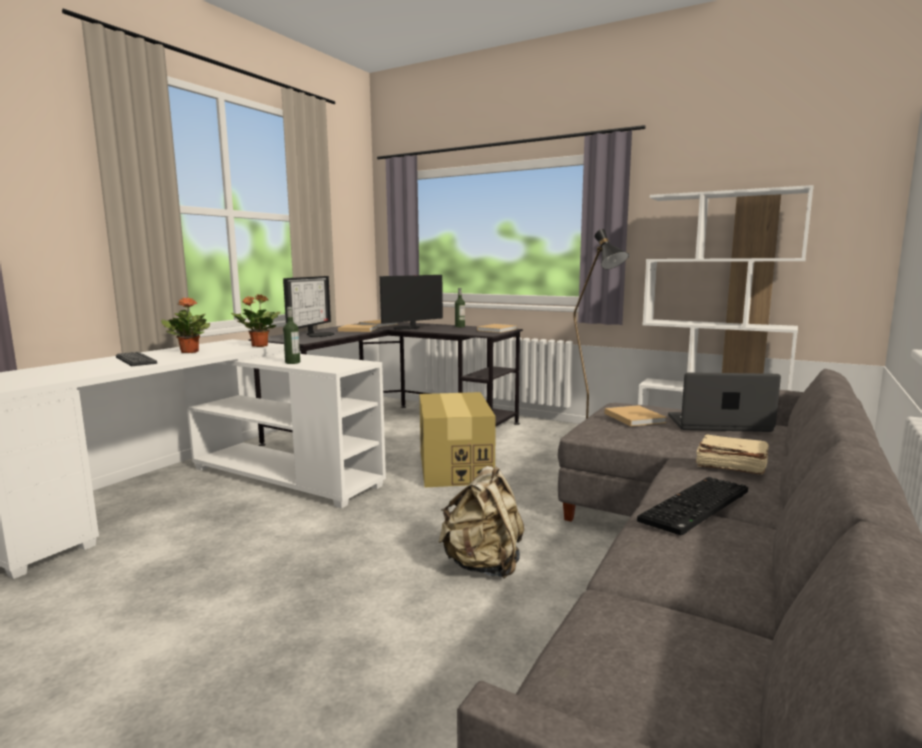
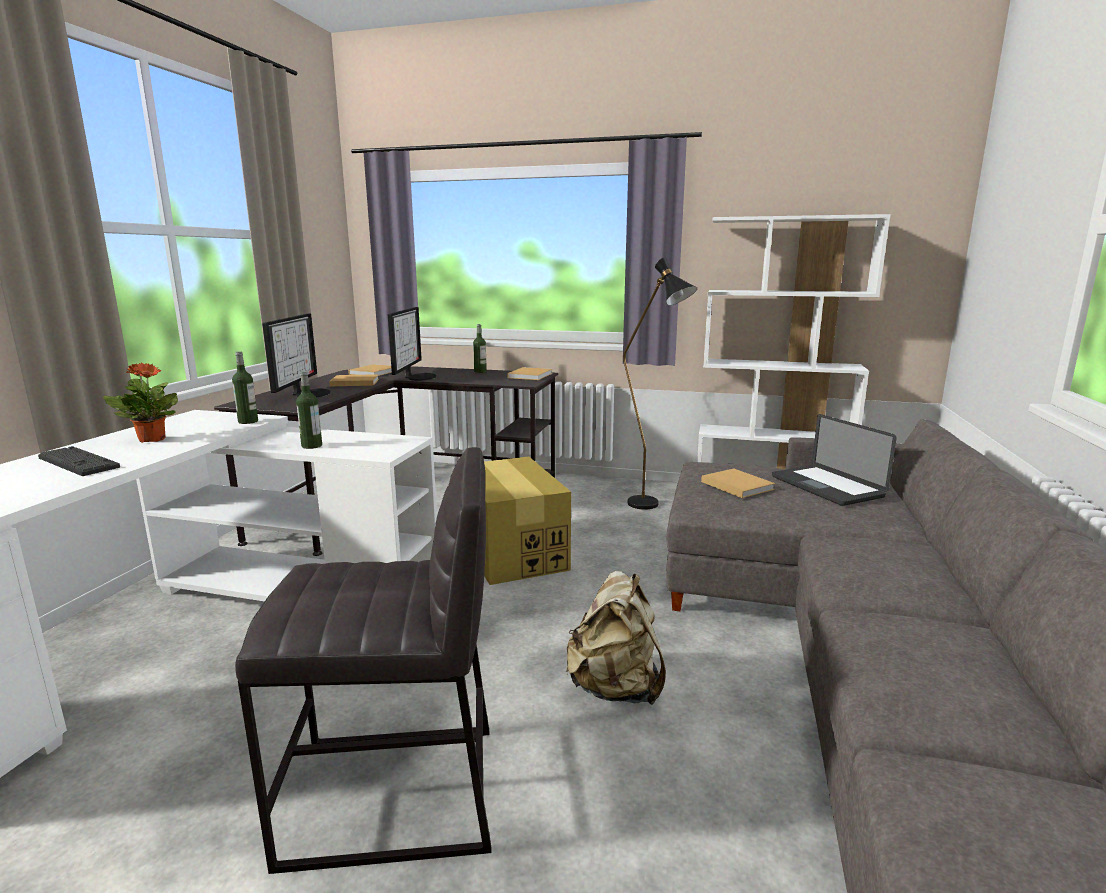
camera: 15 degrees left, 5 degrees up
(259, 346) = (248, 421): potted plant -> bottle
(282, 606) = (395, 795): none -> grey stool
(408, 328) = (418, 377): monitor -> monitor turned 150 degrees clockwise
(697, 508) = (895, 610): keyboard -> none
(718, 424) = (826, 487): laptop -> laptop turned 105 degrees counterclockwise
(730, 466) = (881, 545): beige book -> none

